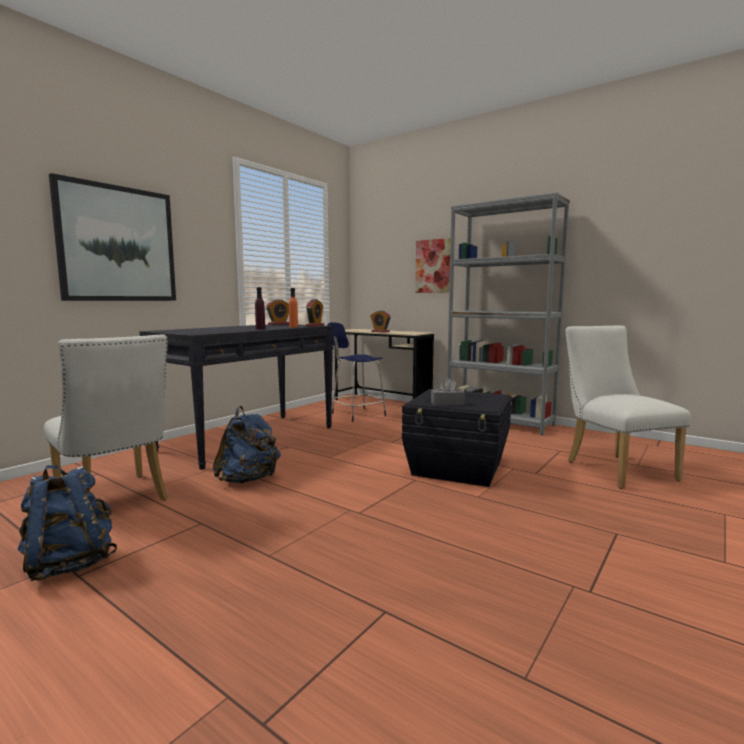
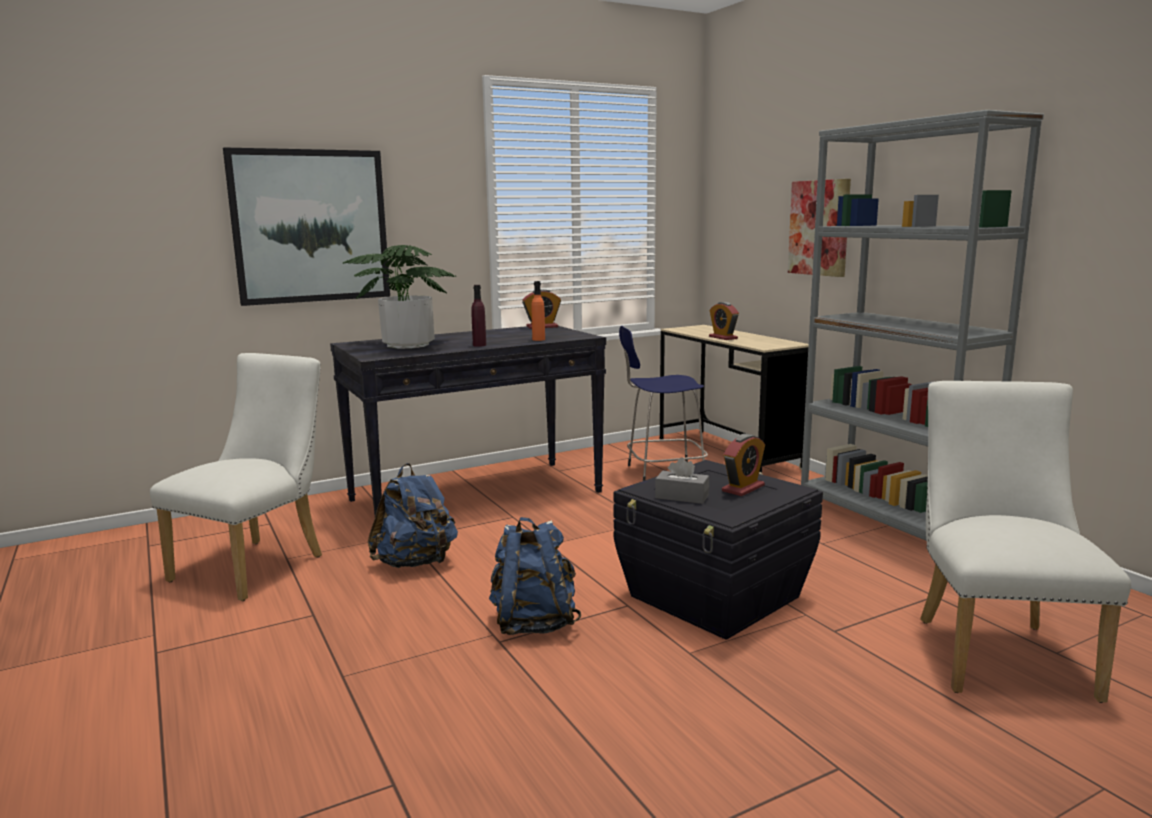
camera: 25 degrees right, 5 degrees up
(70, 564) = (158, 637): blue backpack -> blue backpack (533, 623)
(115, 500) = (257, 565): white chair -> white chair turned 135 degrees counterclockwise
(207, 330) = (408, 345): none -> potted plant
(315, 325) = (578, 336): alarm clock -> alarm clock (743, 488)

